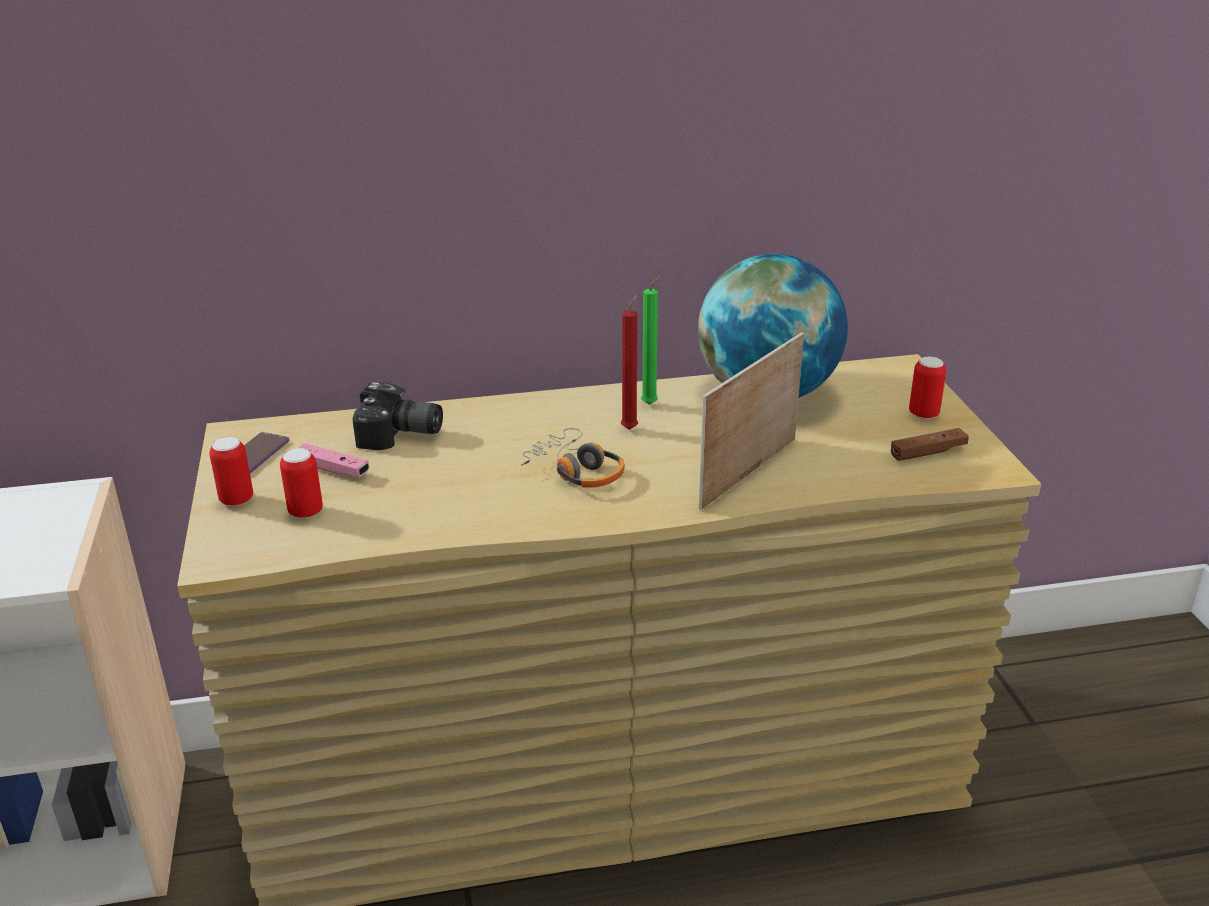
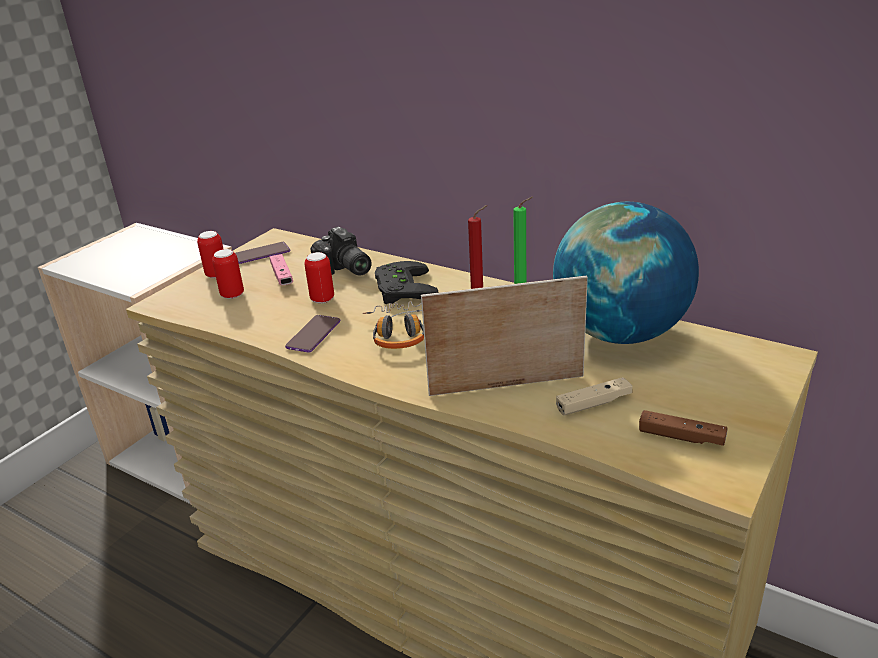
camera: 45 degrees right, 0 degrees up
(487, 509) = (313, 334): none -> phone
(500, 431) = (400, 289): none -> black game controller
(835, 456) = (593, 403): none -> beige game controller
(923, 414) = (732, 404): can -> can (322, 299)

